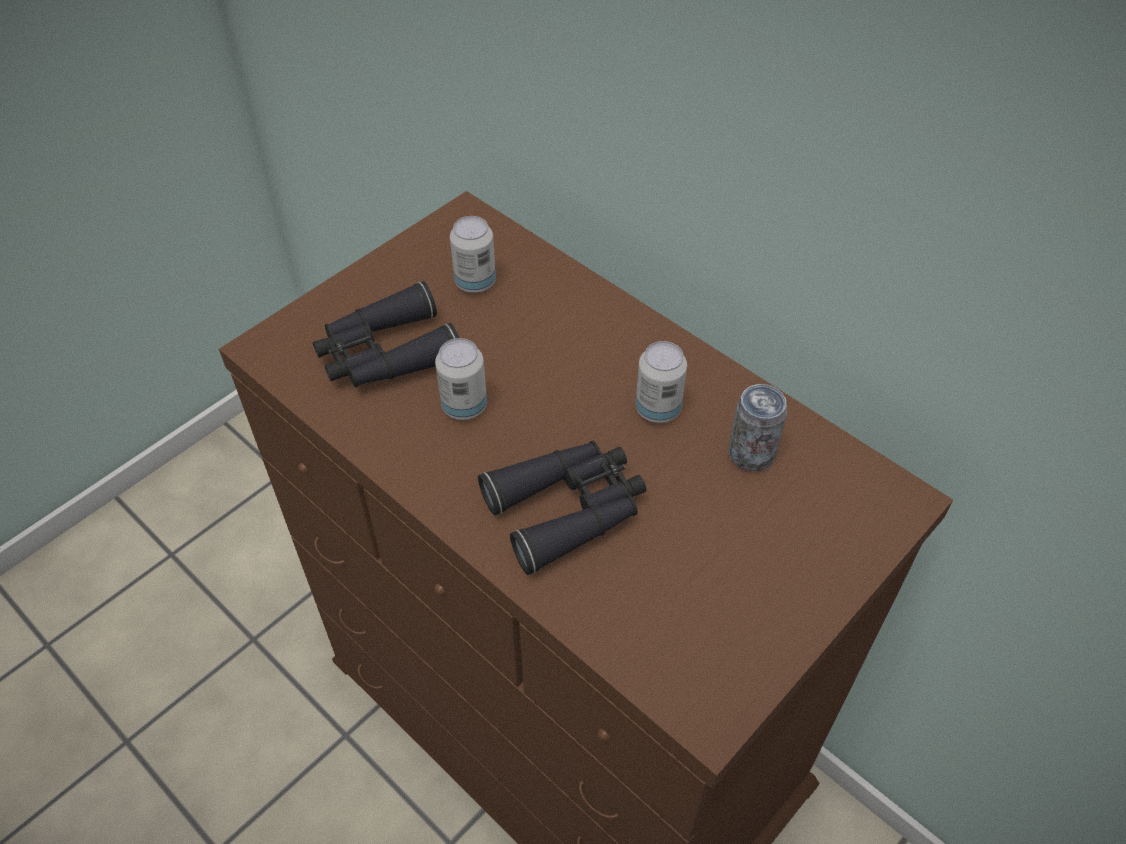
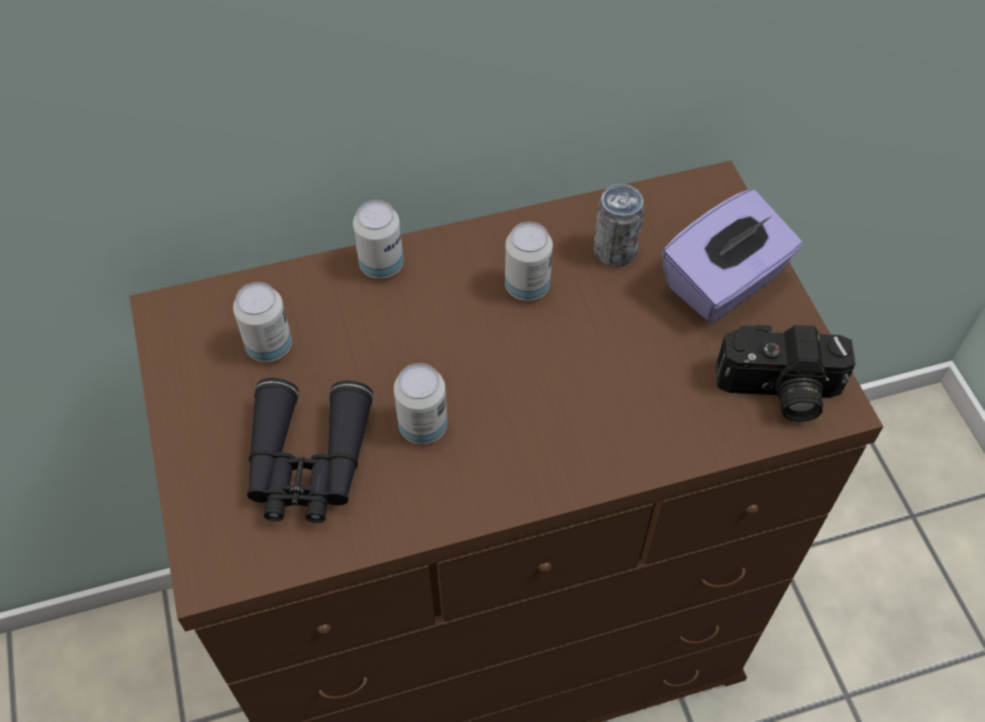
camera: 60 degrees left, 5 degrees up
(568, 509) = (592, 402): black binoculars -> none
(603, 307) = (381, 265): none -> can
(689, 657) = (778, 391): none -> camera
(786, 556) = (724, 283): none -> purple tissue box

